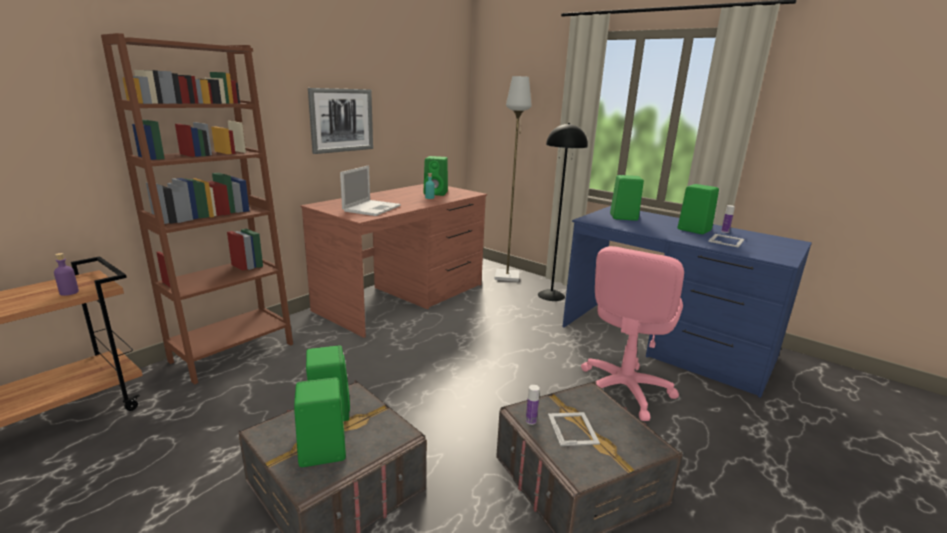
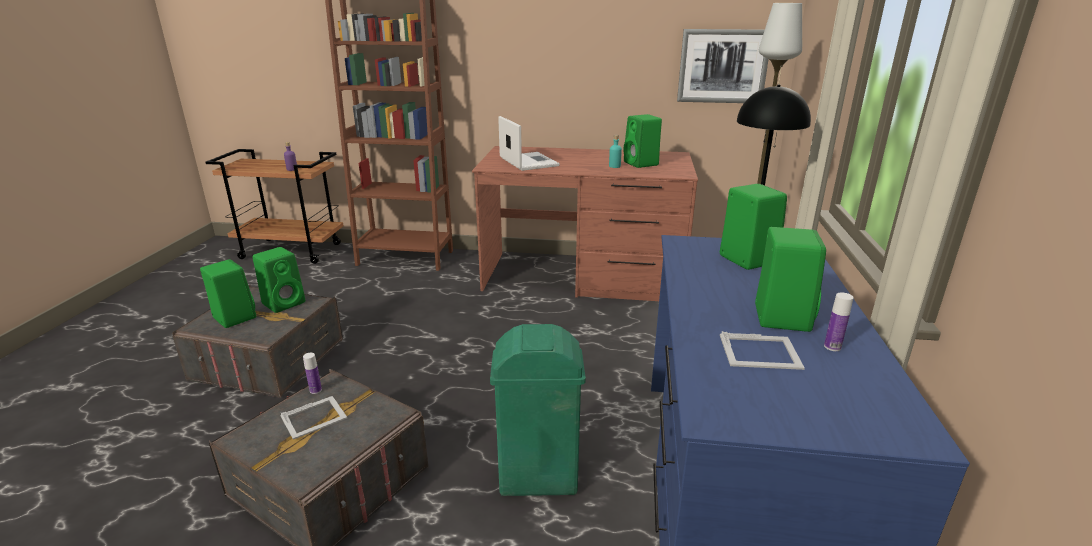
camera: 60 degrees right, 5 degrees up
(341, 120) = (557, 61): picture -> picture (723, 66)
(372, 208) = (528, 162): laptop -> laptop turned 105 degrees counterclockwise
(623, 389) = (537, 478): pink office chair -> green trash can

